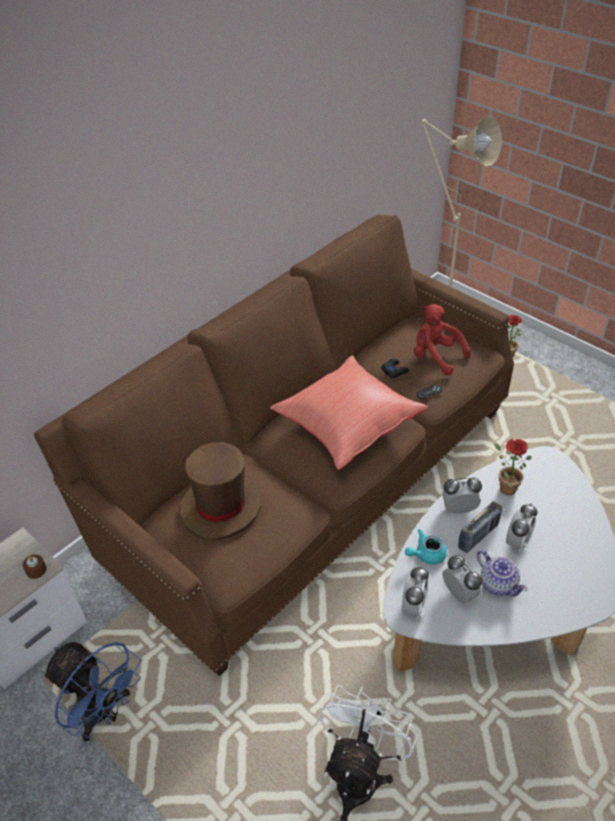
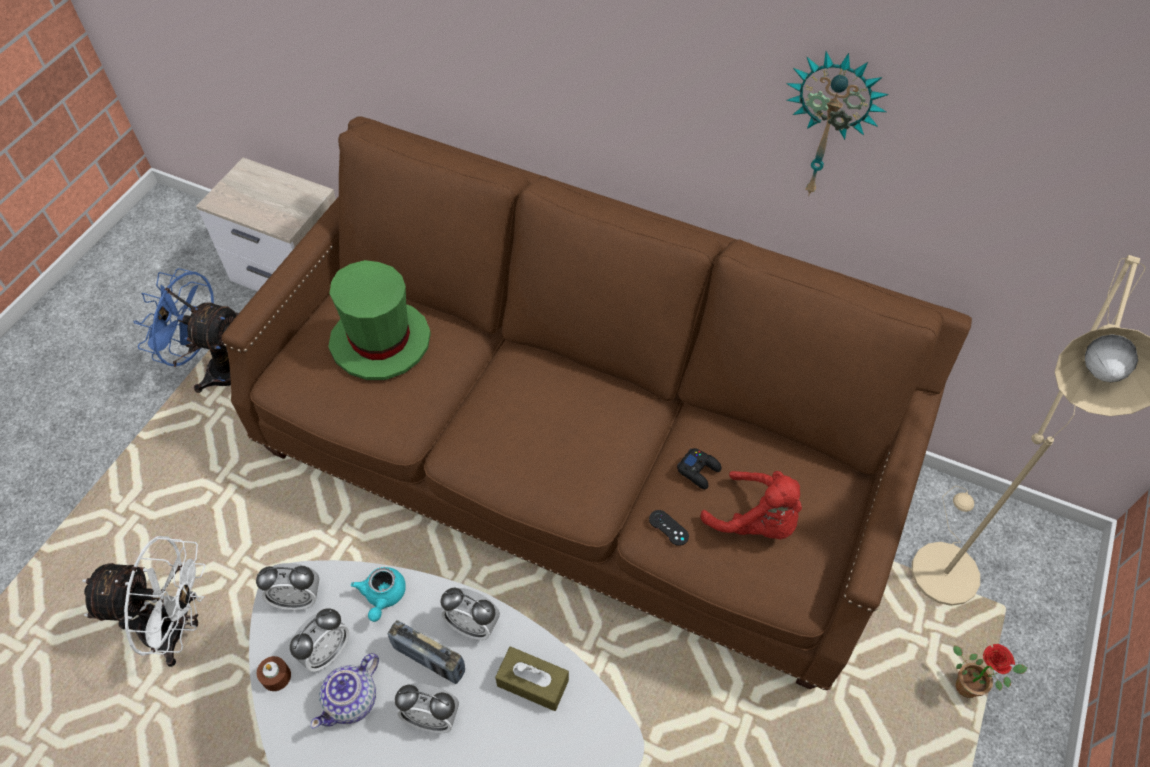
camera: 70 degrees right, 10 degrees up
(36, 570) = (281, 221): brown candle -> brown candle (276, 676)
(104, 713) = (218, 369): blue fan -> blue fan turned 90 degrees clockwise
(221, 507) = (380, 342): brown hat -> green hat
(293, 169) = (829, 125): none -> wall clock
(346, 424) = (563, 436): red pillow -> none
(426, 554) = (383, 596): turquoise teapot -> turquoise teapot turned 135 degrees counterclockwise
(436, 356) = (756, 521): red plush toy -> red plush toy turned 105 degrees clockwise
(459, 509) = (473, 625): alarm clock -> alarm clock turned 135 degrees clockwise
(504, 487) = (533, 683): potted plant -> brown tissue box

